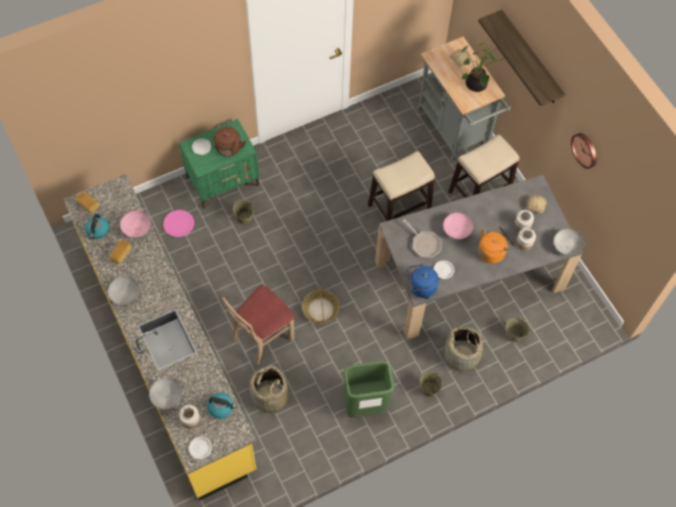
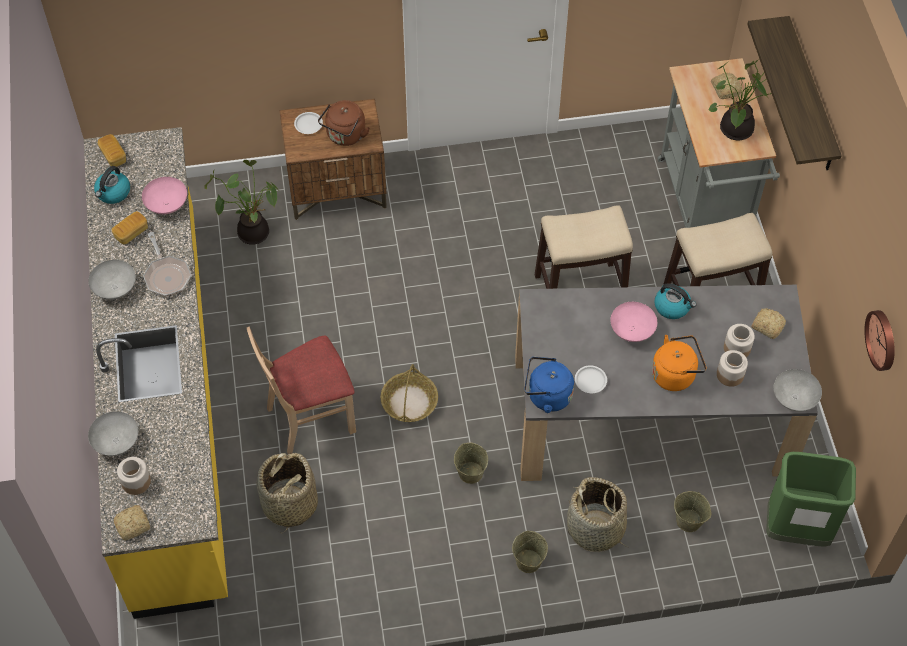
camera: 20 degrees right, 5 degrees down
(178, 224) = (252, 231): pink plate -> potted plant
(200, 448) = (134, 525): white plate -> bread
(221, 407) = (185, 478): kettle -> kettle (672, 307)
(223, 181) = (337, 189): green nightstand -> brown nightstand
(244, 217) = (348, 246): beige bucket -> beige bucket (470, 472)
(365, 405) = (424, 556): green trash can -> green trash can (796, 530)
(424, 244) = (576, 336): frying pan -> frying pan (166, 275)
(585, 150) = (854, 250): wall clock -> wall clock (883, 340)

